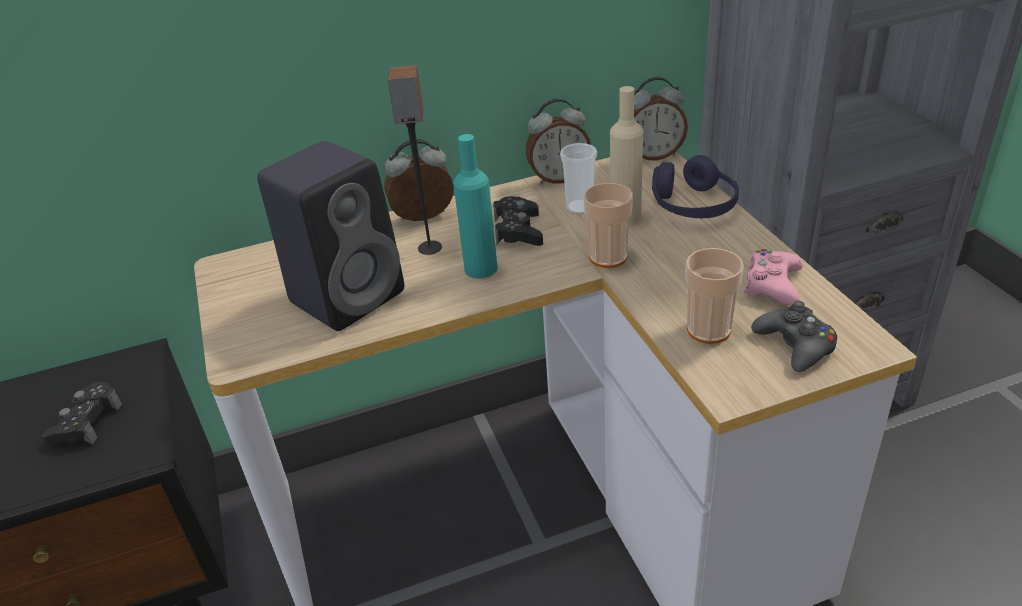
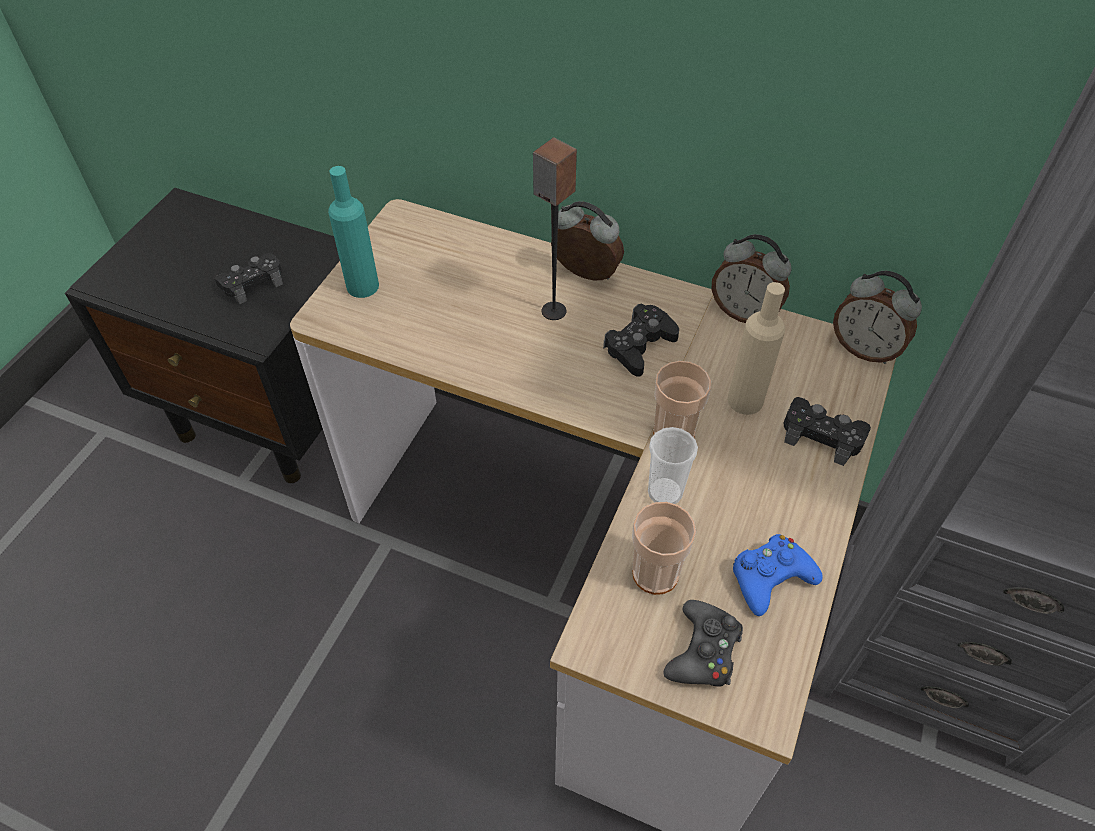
camera: 40 degrees right, 15 degrees up
(350, 295) = (449, 314): black speaker -> none
(481, 268) = (565, 363): turquoise bottle -> turquoise bottle (362, 286)
(580, 208) = (719, 360): cup -> cup (665, 492)
(693, 205) = (822, 435): purple headphones -> black game controller
(772, 285) = (770, 578): pink game controller -> blue game controller

